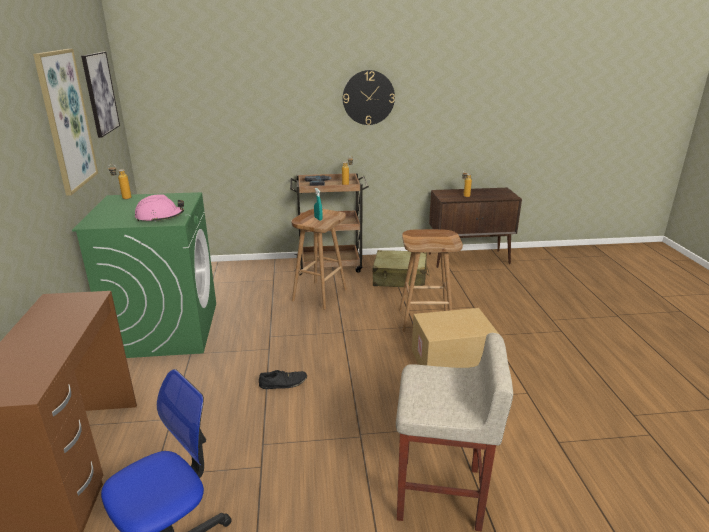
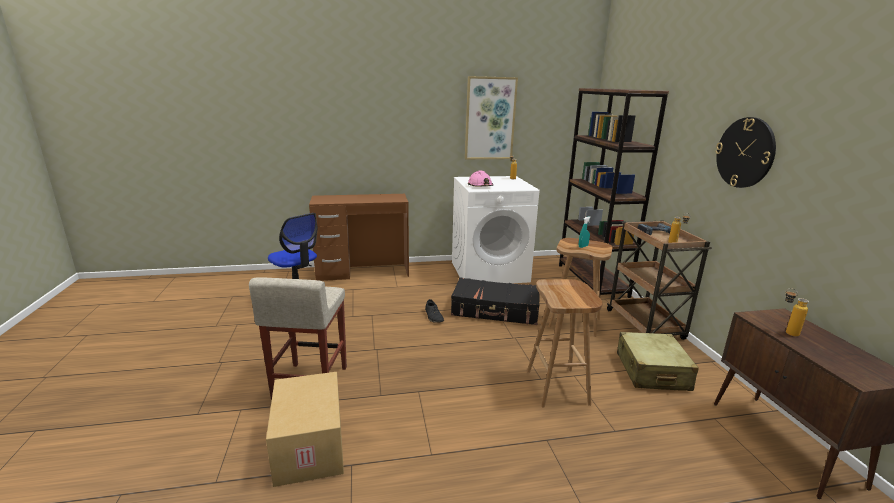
camera: 85 degrees right, 5 degrees down
(100, 93) = (554, 112): picture -> none
(166, 329) = (489, 271): green washing machine -> white washing machine
(229, 269) = (592, 280): none -> brown bookcase
(280, 336) = (495, 310): none -> black suitcase
(451, 361) = (480, 401): cardboard box -> cardboard box (308, 446)

